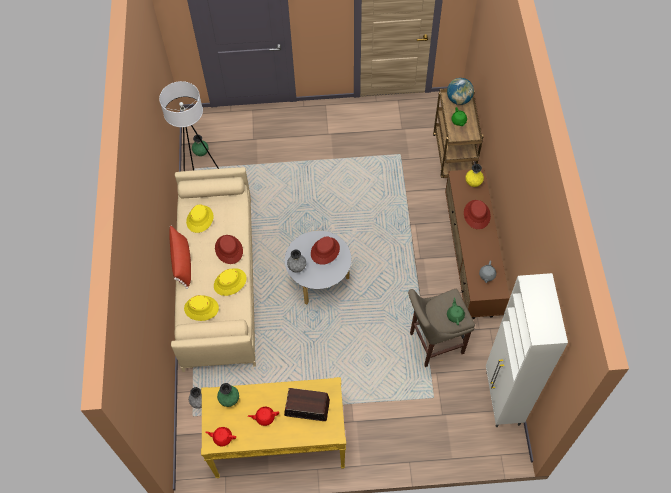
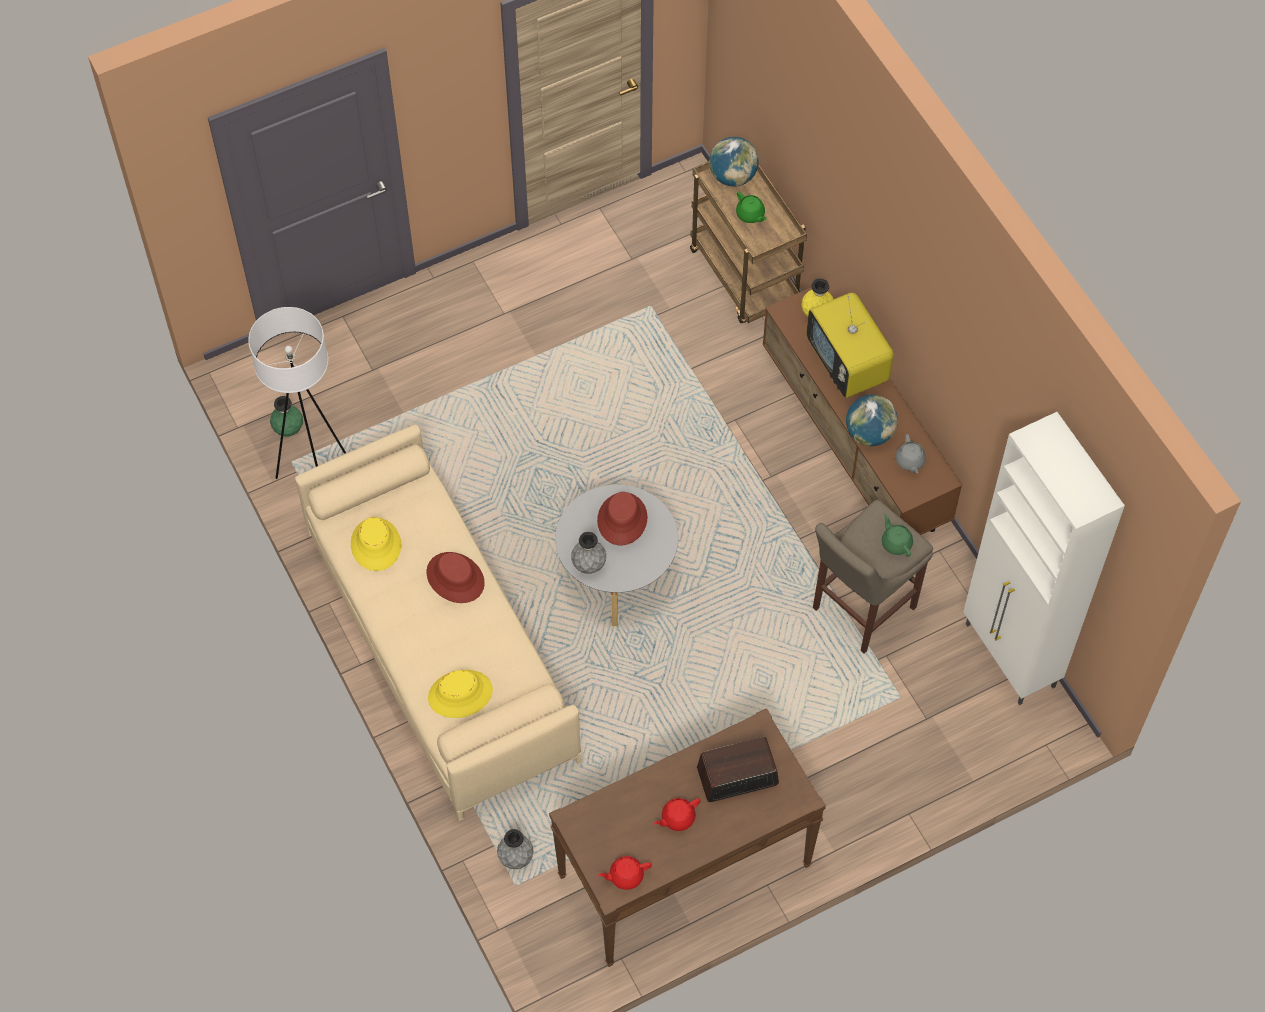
camera: 25 degrees left, 0 degrees up
(182, 262) = (385, 630): red pillow -> none
(229, 400) = (606, 813): green vase -> none
(230, 282) = (487, 632): yellow hat -> none
(278, 444) = (683, 871): yellow console table -> brown console table
(472, 253) = (869, 434): none -> globe
(477, 214) = (847, 366): red hat -> television

